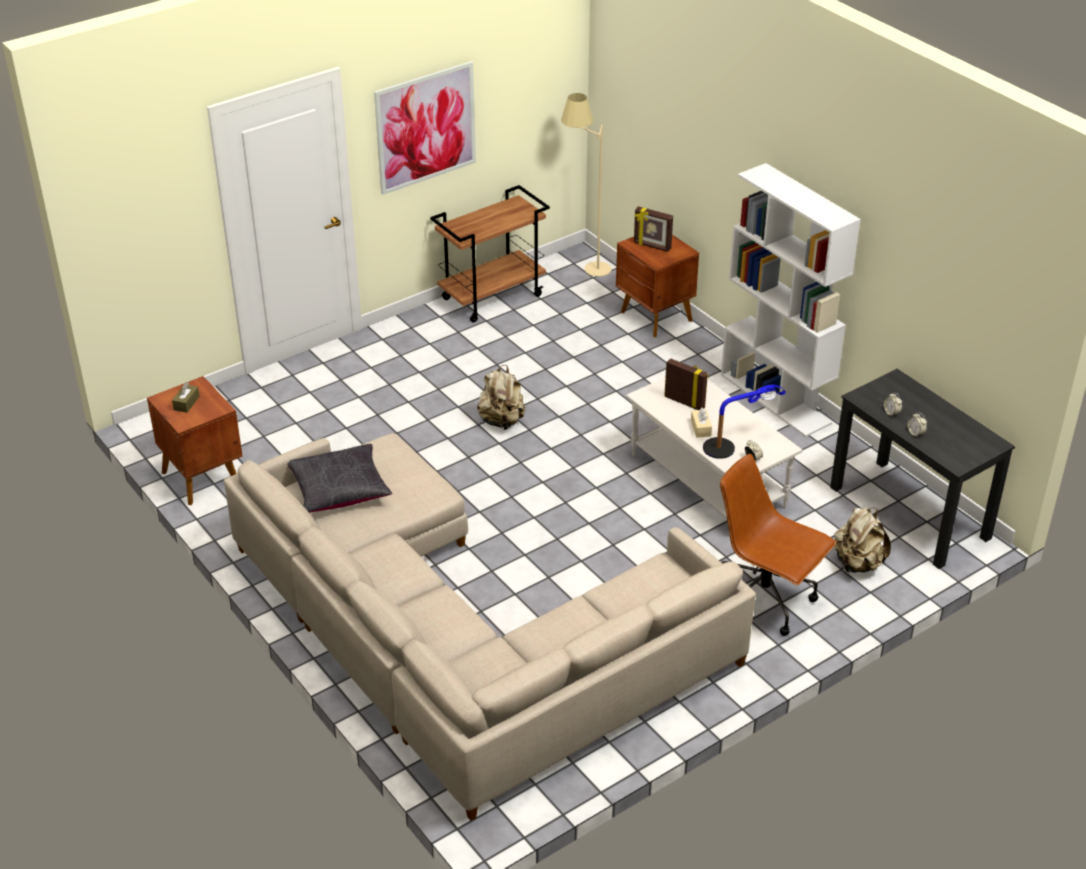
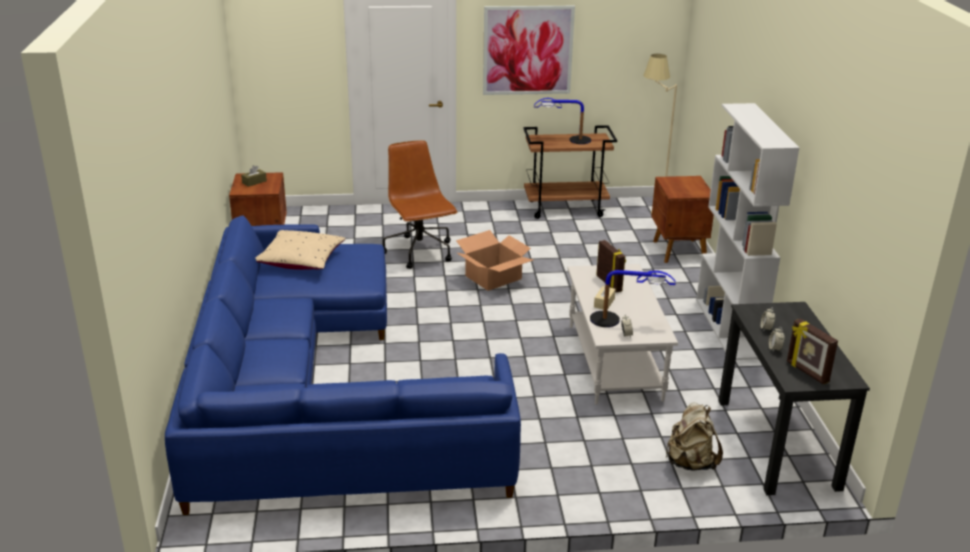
camera: 30 degrees right, 10 degrees down
(339, 490) = (301, 260): black pillow -> beige pillow
(457, 637) = (313, 393): beige sofa -> blue sofa
(488, 219) = (568, 140): none -> table lamp
(502, 421) = (494, 277): beige backpack -> cardboard box
(652, 246) = (681, 184): picture frame -> picture frame (806, 372)
(765, 600) = (579, 459): brown office chair -> brown office chair (420, 253)

